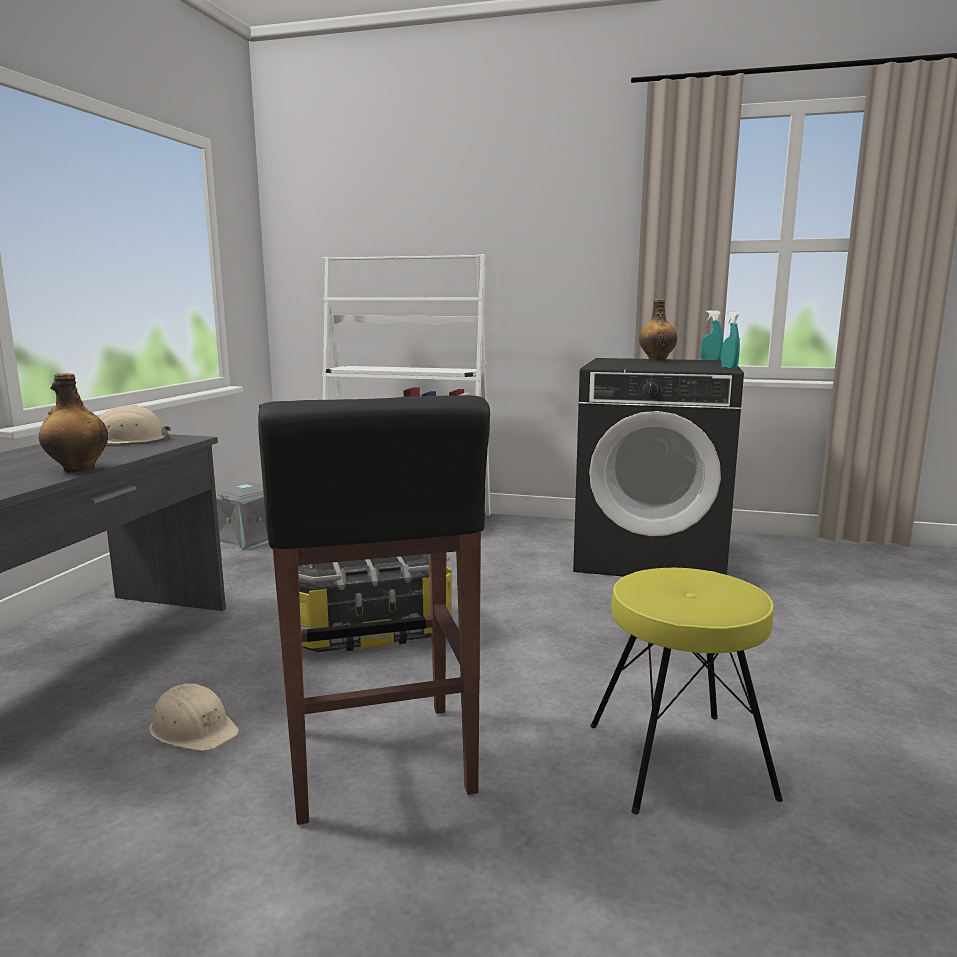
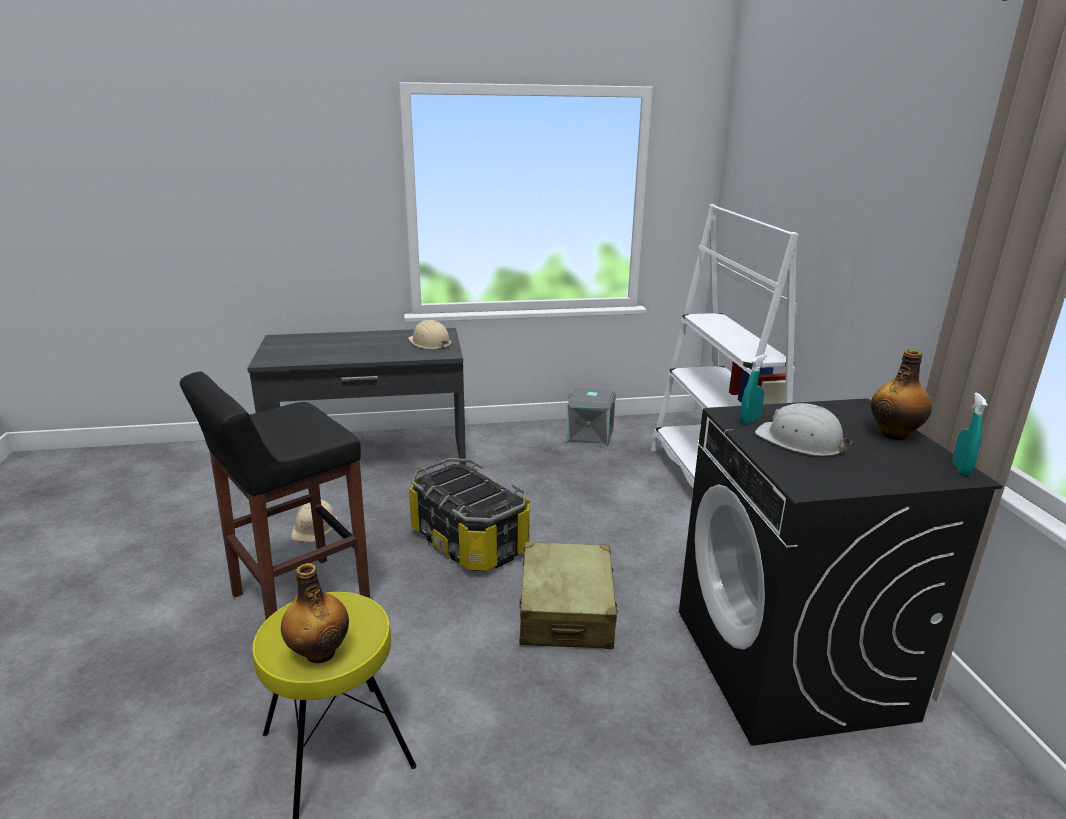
camera: 65 degrees right, 10 degrees up
(78, 469) = (344, 358): bottle -> bottle (319, 652)
(536, 609) = (566, 611): none -> beige suitcase
(655, 365) = (800, 441): none -> white hard hat
(729, 367) = (847, 488): turquoise spray bottle -> turquoise spray bottle (749, 420)

